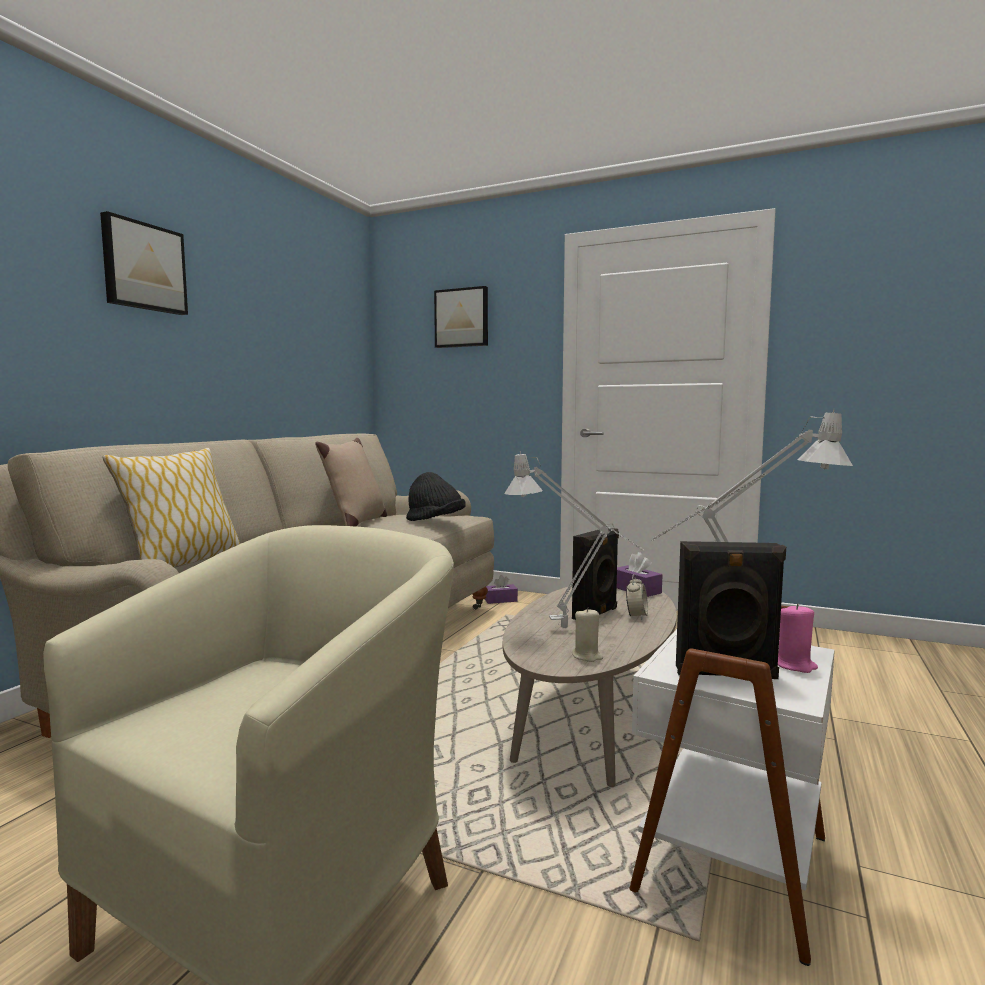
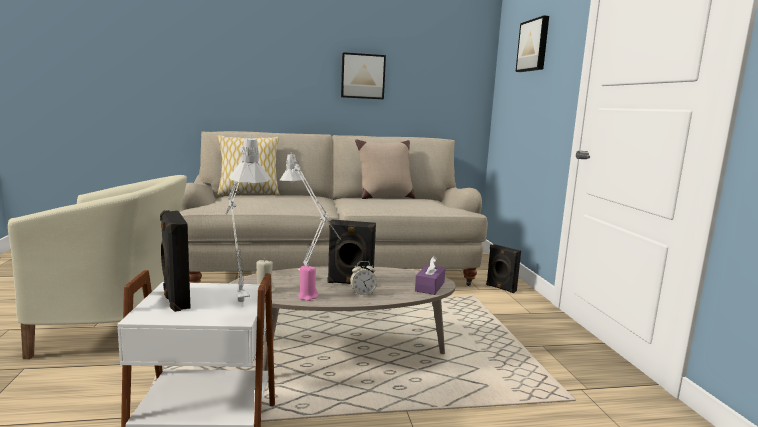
camera: 55 degrees right, 5 degrees up
(143, 267) = (297, 36): picture -> picture (362, 76)
(435, 522) = (417, 206): black hat -> none
(500, 600) = (500, 288): purple tissue box -> black speaker
(794, 665) = (203, 315): pink candle -> pink candle (307, 297)

